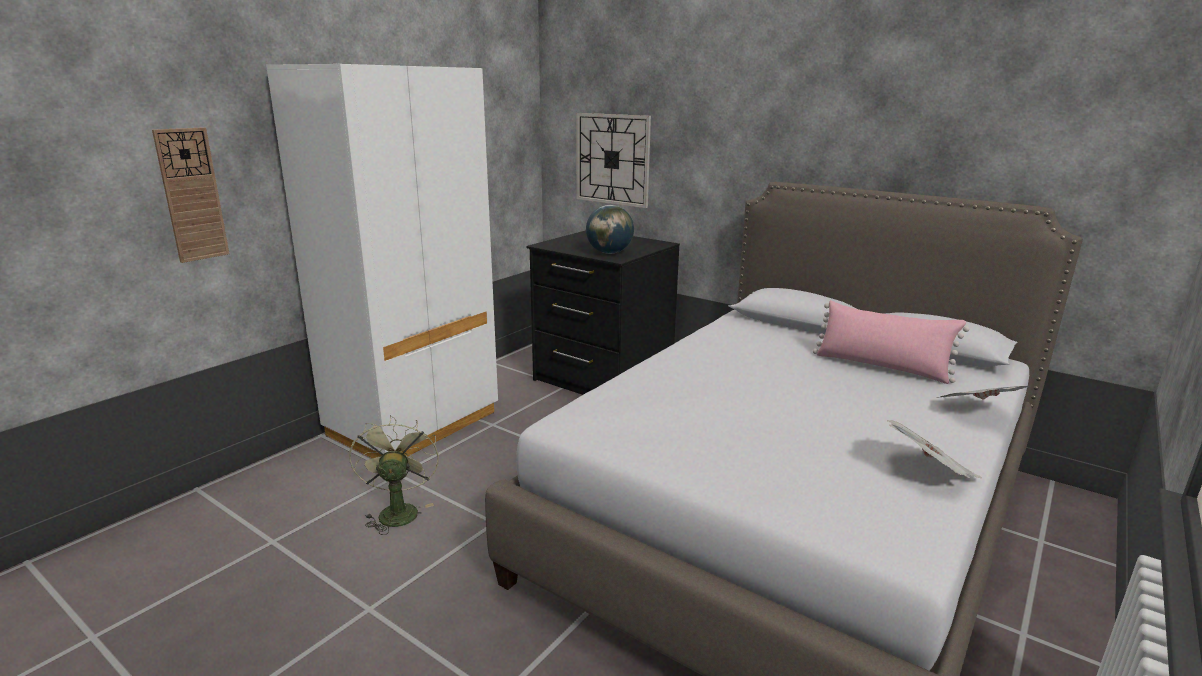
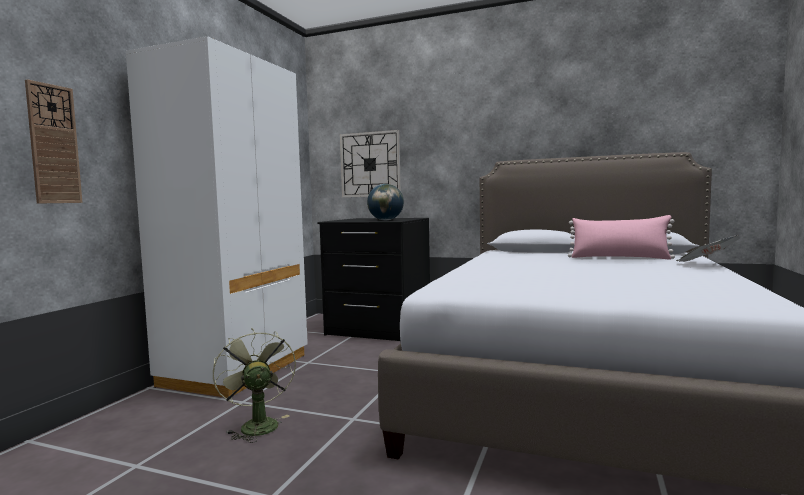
camera: 15 degrees left, 15 degrees down
(929, 472) = (725, 282): newspaper -> none

